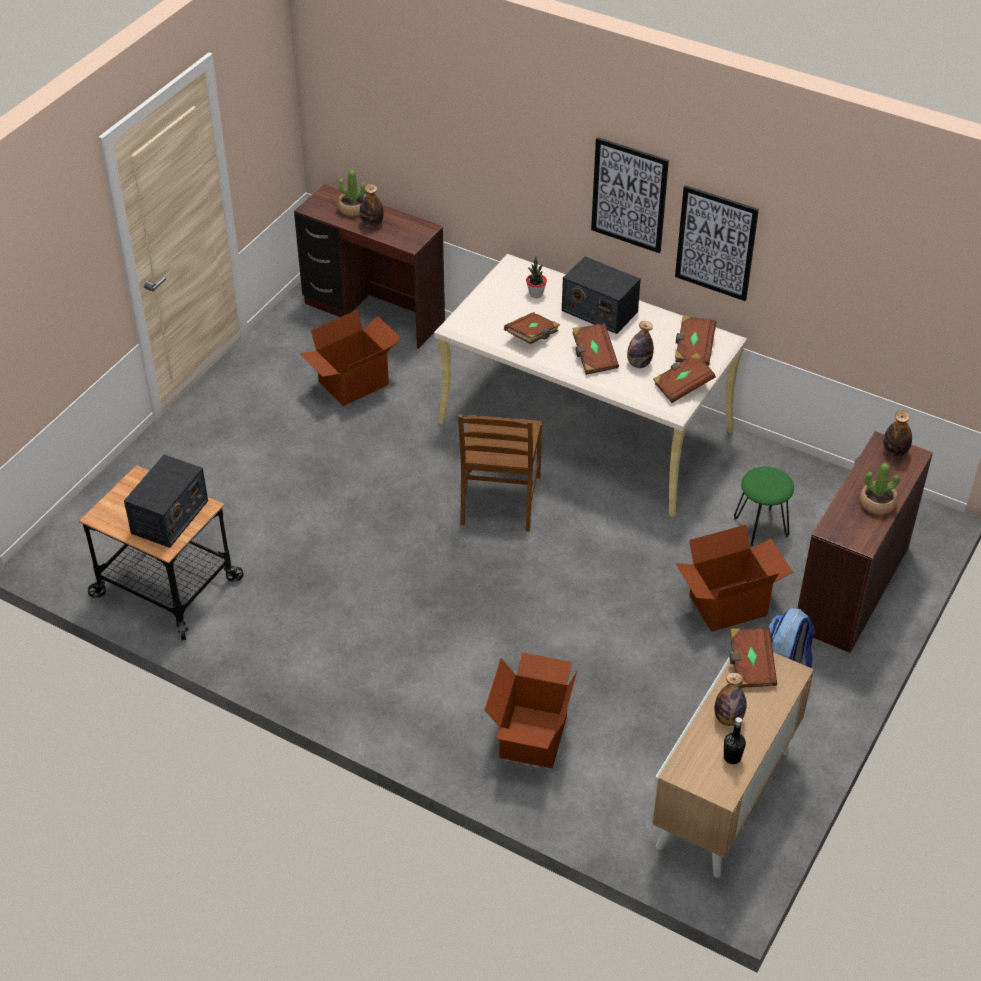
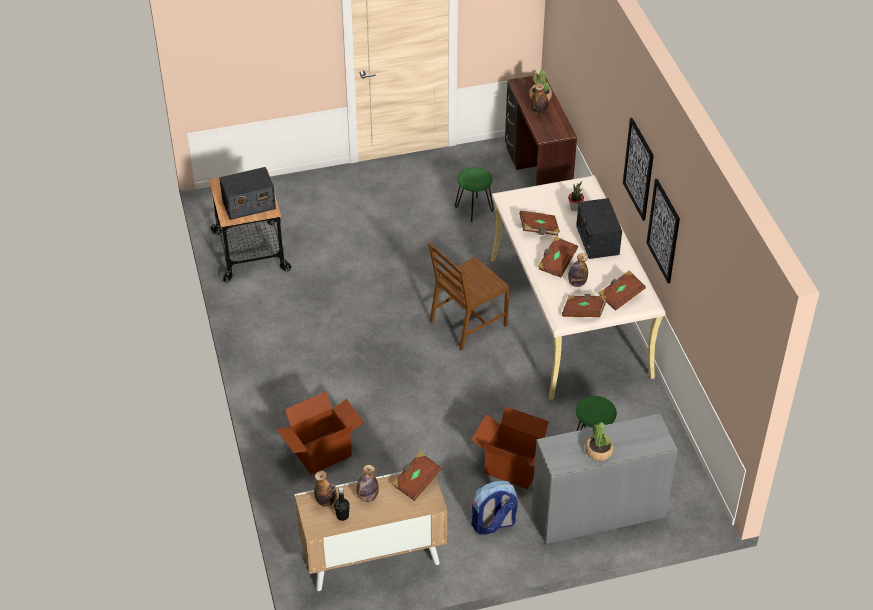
camera: 45 degrees right, 0 degrees up
(354, 384) = (474, 209): cardboard box -> green stool
(850, 587) = (597, 511): brown desk -> grey desk
(895, 452) = (653, 432): bottle -> bottle (326, 501)

